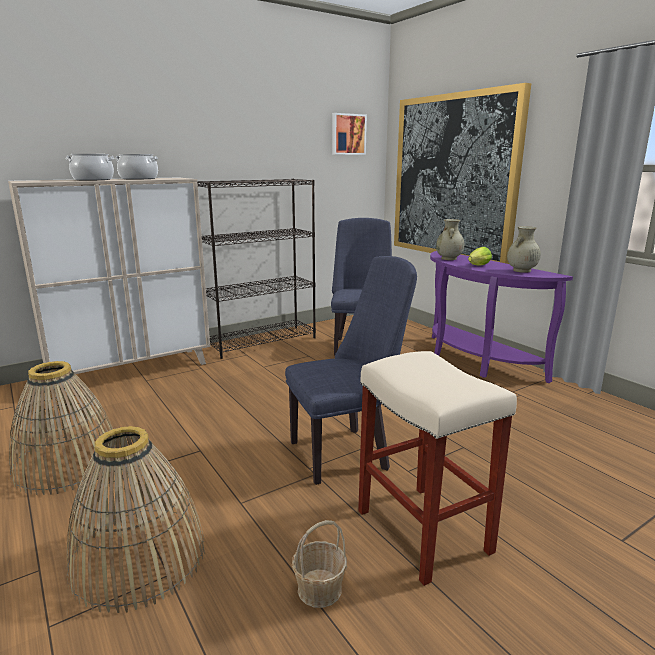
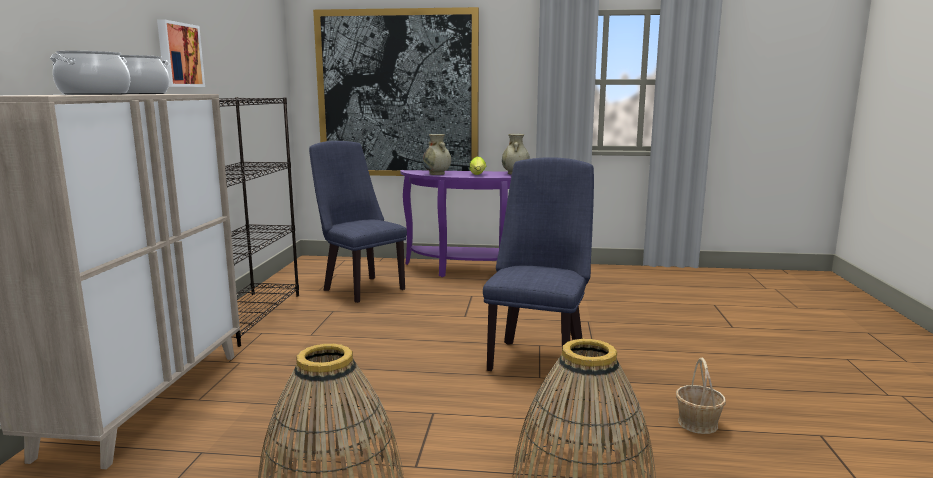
camera: 50 degrees left, 5 degrees down
(348, 134) = (264, 44): picture -> picture (178, 55)
(421, 530) = (667, 370): beige stool -> none

